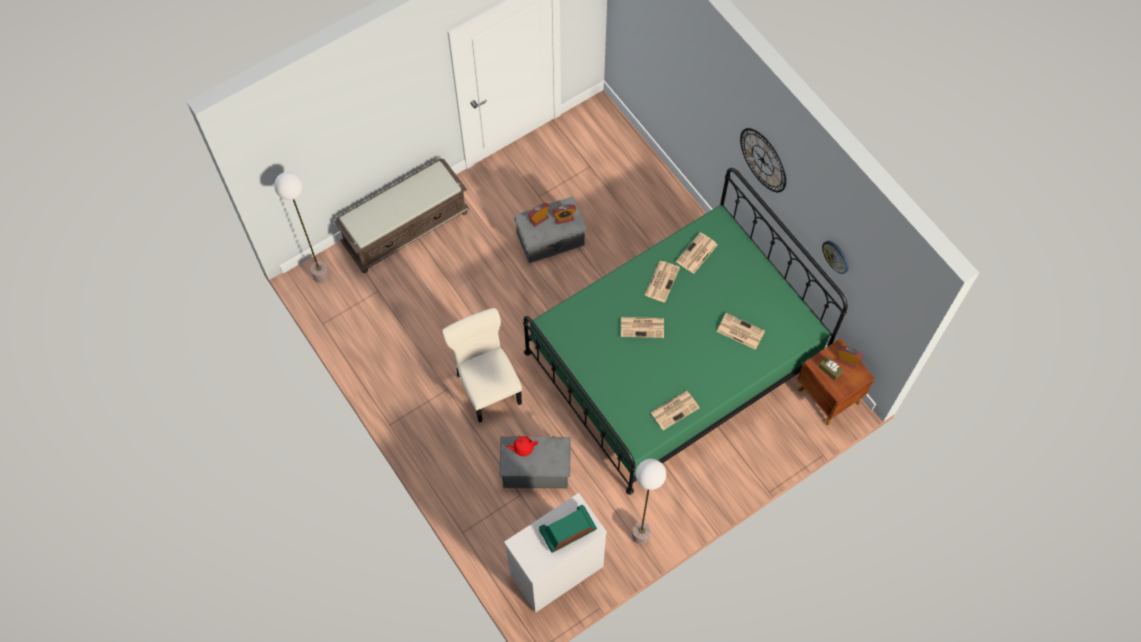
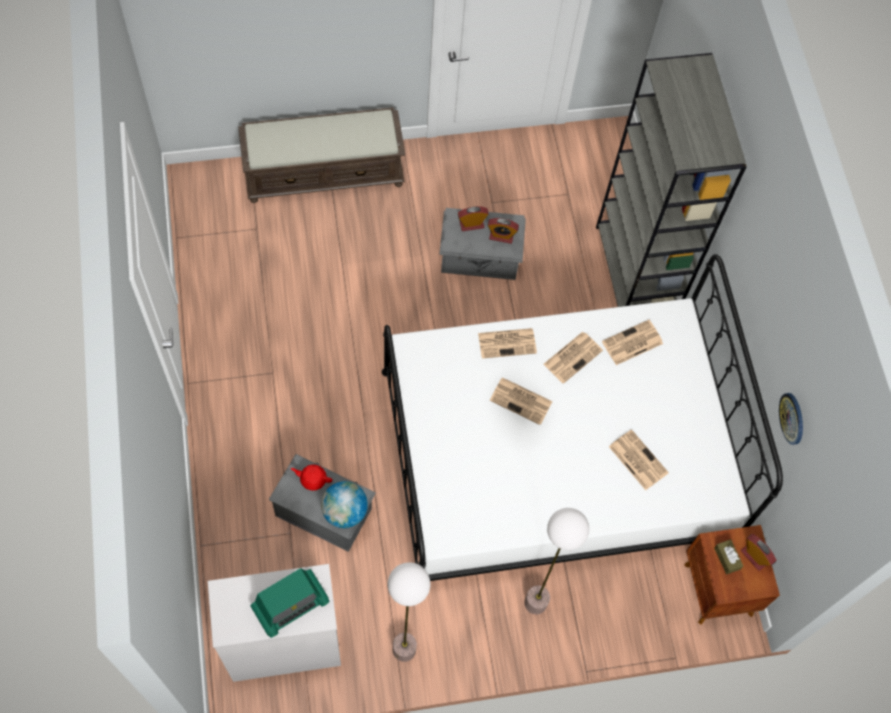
camera: 20 degrees right, 0 degrees up
(321, 276) = (204, 185): floor lamp -> floor lamp (536, 603)
(488, 386) = (320, 391): beige chair -> none
(557, 459) = (345, 512): none -> globe
(567, 530) = (290, 604): radio -> radio turned 150 degrees clockwise
(666, 202) = (636, 272): none -> grey bookcase
(674, 357) = (554, 456): green bed -> white bed
(675, 409) = (509, 518): newspaper -> newspaper (508, 343)
(763, 160) = (755, 257): wall clock -> none

